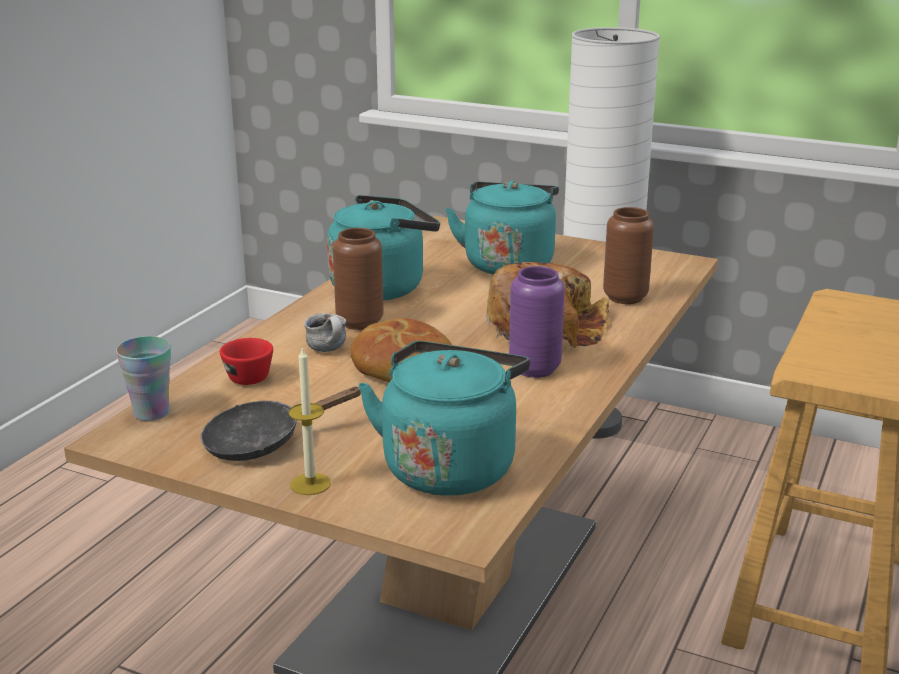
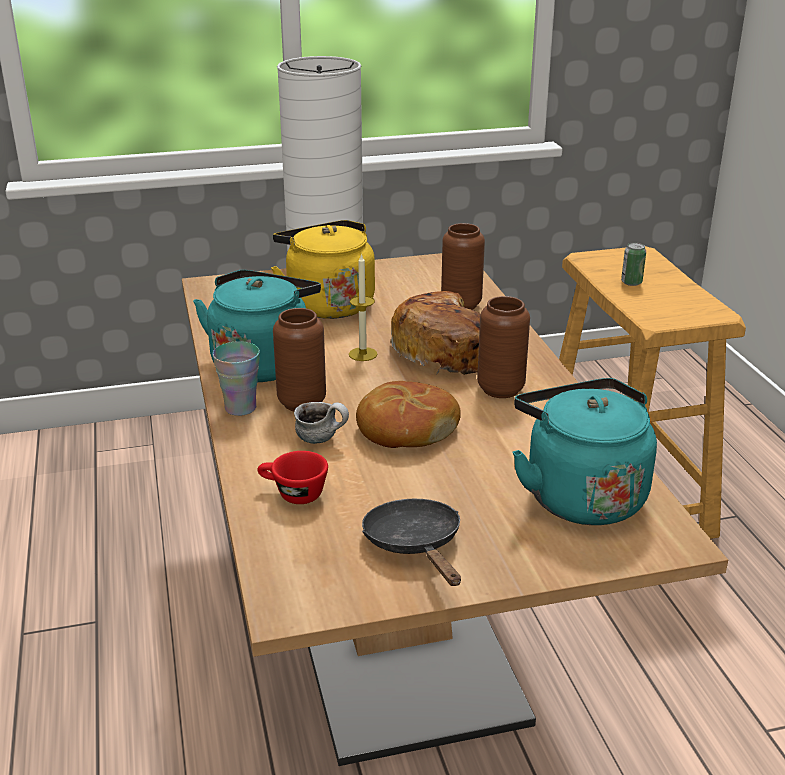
camera: 40 degrees left, 5 degrees up
(151, 413) = (273, 568): cup -> cup (240, 408)
(262, 441) = (415, 545): black frying pan -> black frying pan turned 135 degrees clockwise
(310, 484) = (515, 561): candle -> candle (363, 354)
(508, 263) = (327, 304): turquoise kettle -> yellow kettle
(534, 369) = (500, 389): purple vase -> brown vase
(845, 331) = (631, 282): none -> can

